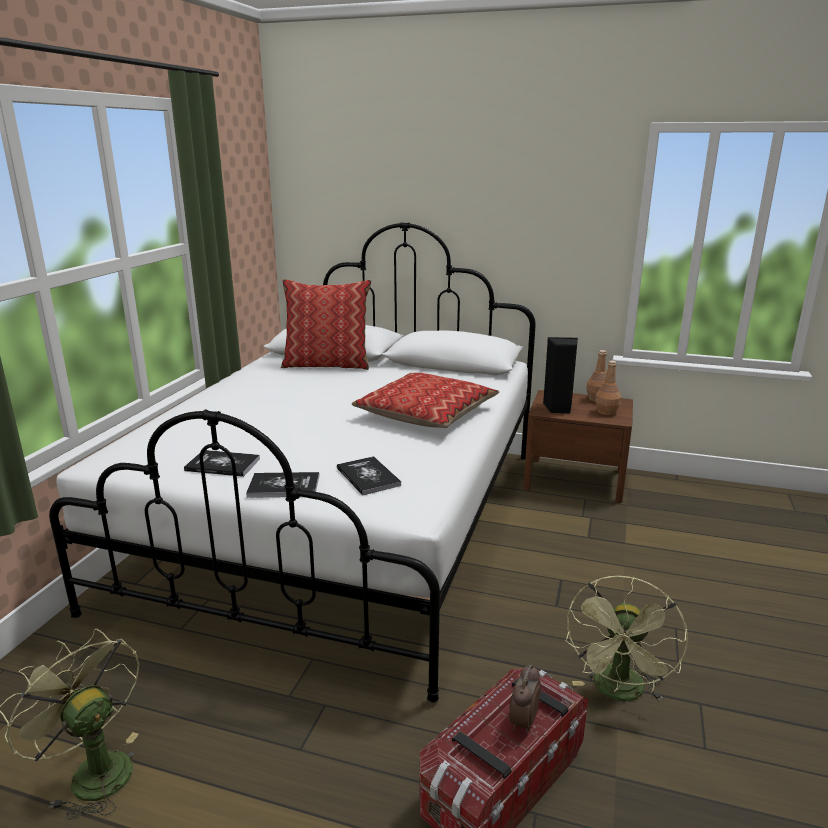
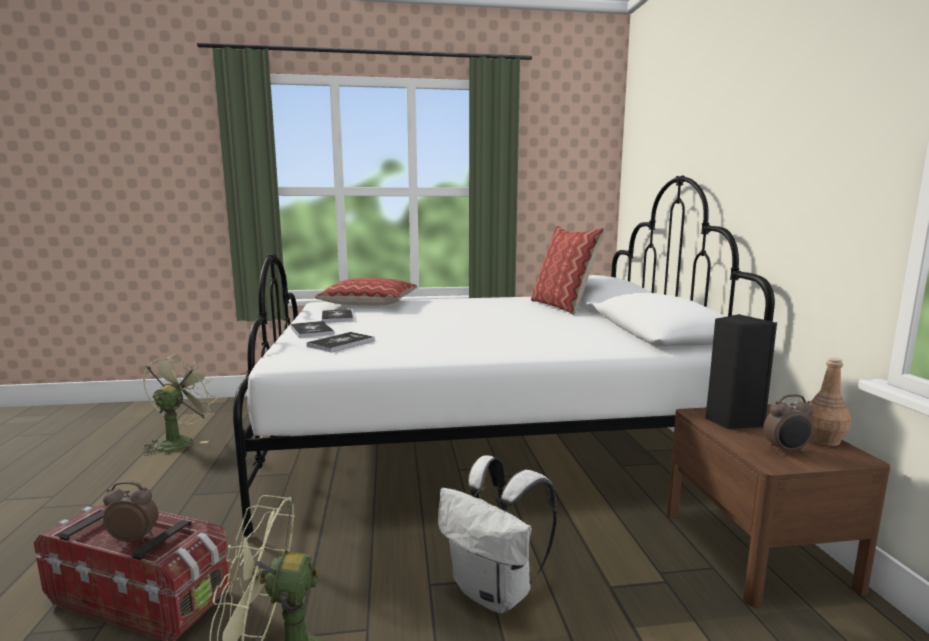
camera: 65 degrees right, 10 degrees down
(426, 413) = (498, 340): pillow -> pillow (369, 303)
(576, 580) = (495, 592): none -> white backpack
(606, 412) = (786, 451): brown bottle -> alarm clock

